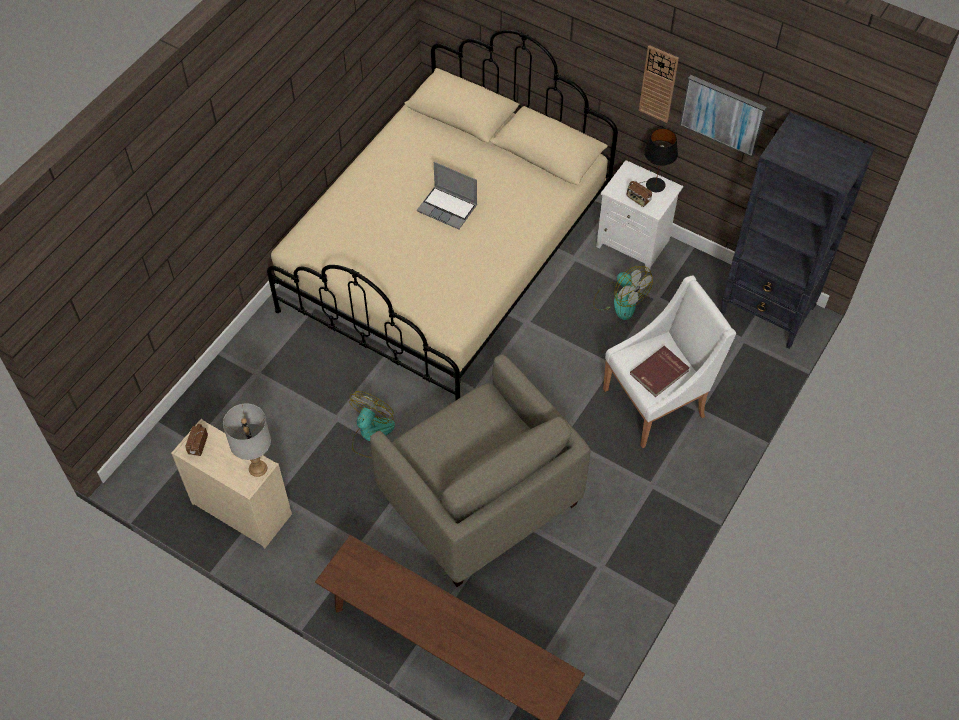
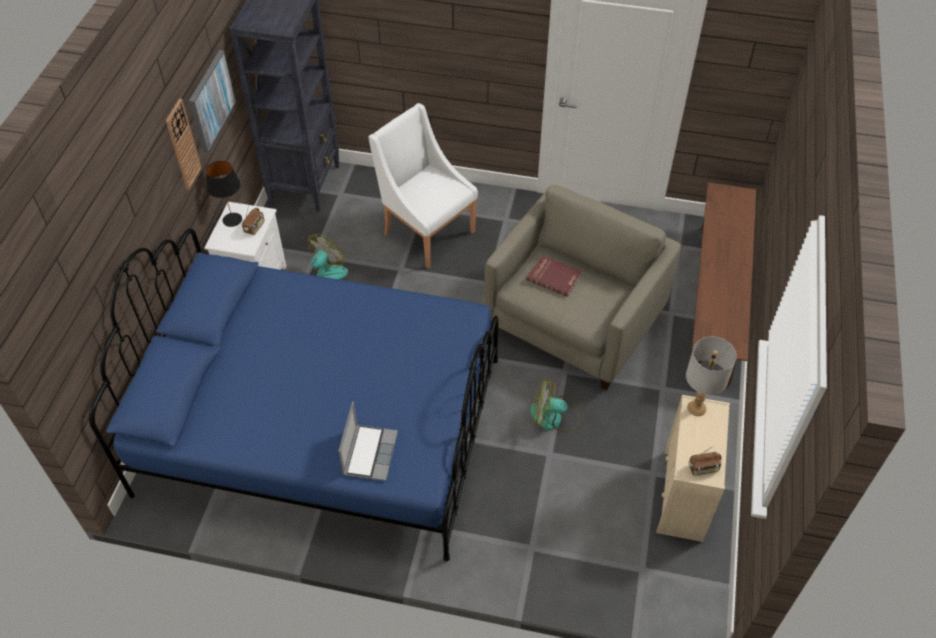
camera: 110 degrees left, 5 degrees down
(446, 260) = (322, 425): beige bed -> blue bed
(448, 208) = (318, 362): laptop -> laptop (369, 453)
(660, 373) = (436, 187): red book -> red book (554, 276)

